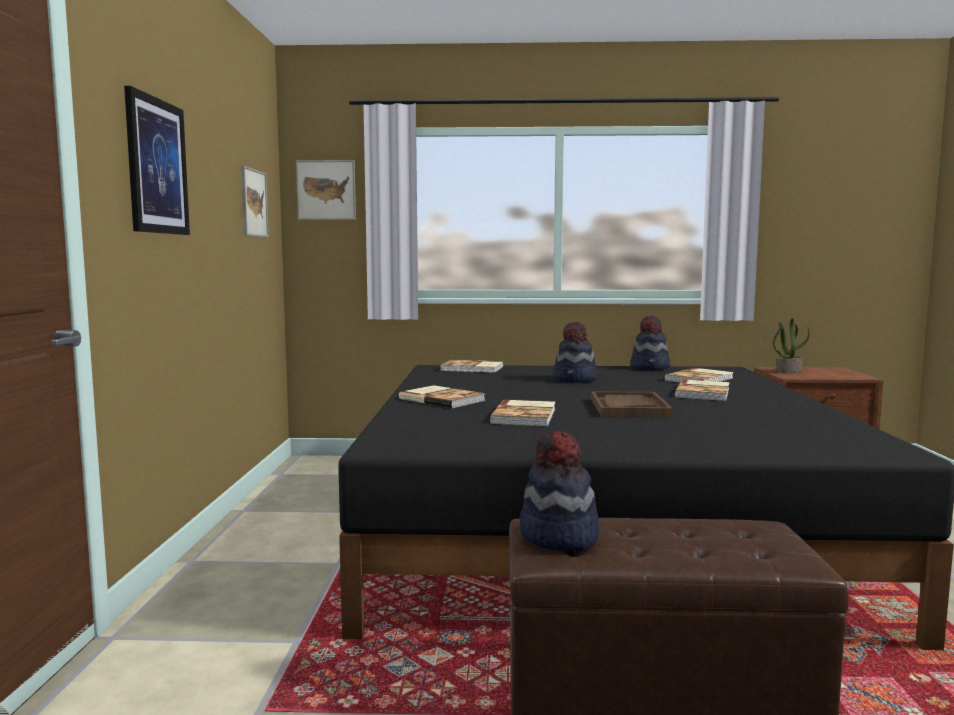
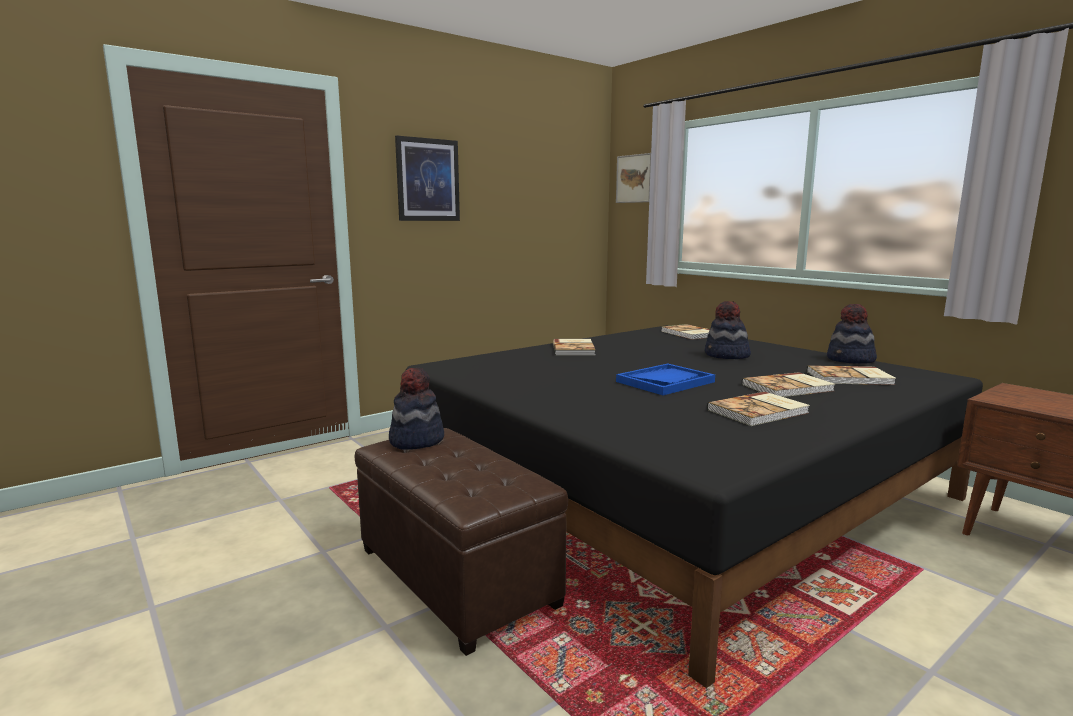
camera: 50 degrees right, 5 degrees up
(253, 203) = (559, 193): picture -> none
(525, 416) = (572, 369): book -> book (759, 411)
(629, 407) = (665, 382): brown tray -> blue tray
(788, 371) = (1025, 395): potted plant -> none

